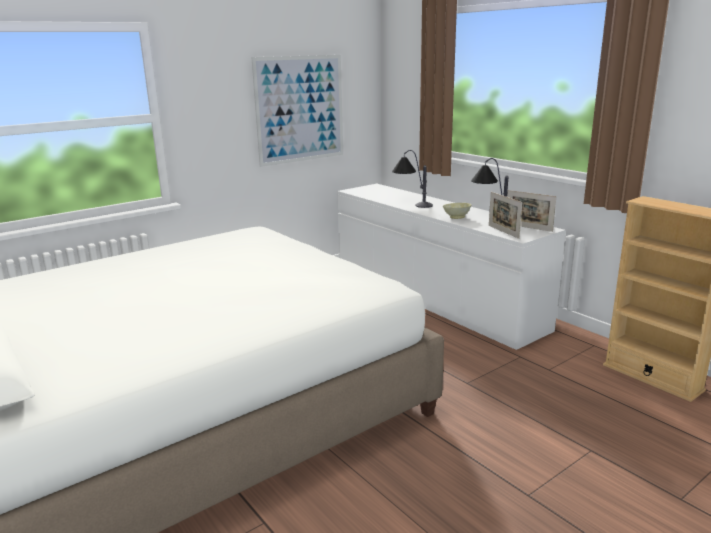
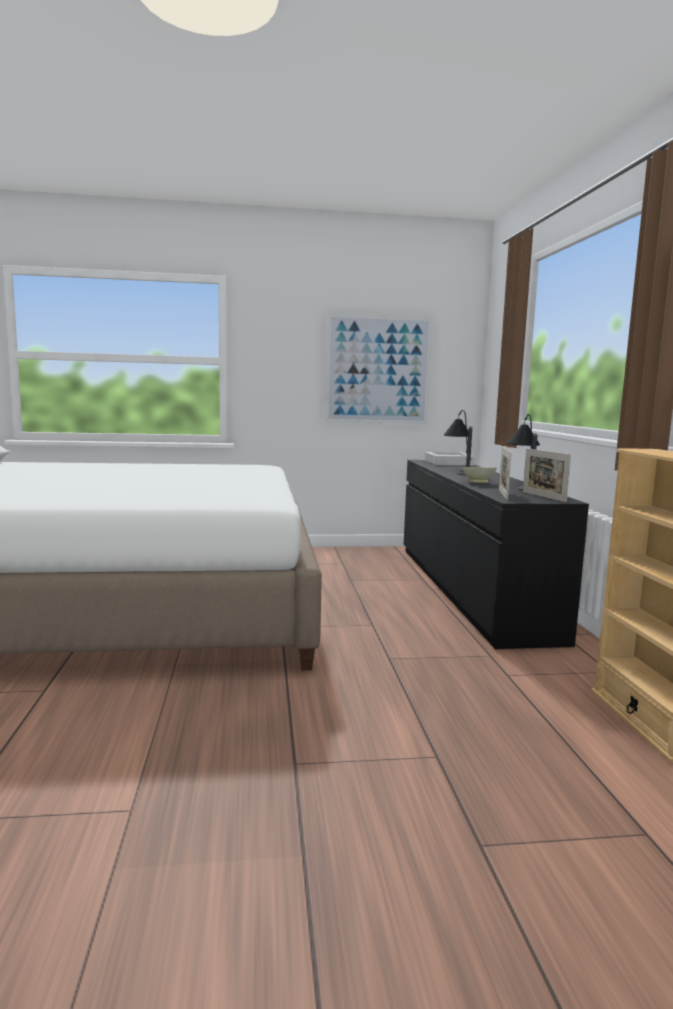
camera: 30 degrees right, 10 degrees down
(378, 190) = (448, 463): none -> grey tray
(434, 297) = (470, 588): white dresser -> black dresser

